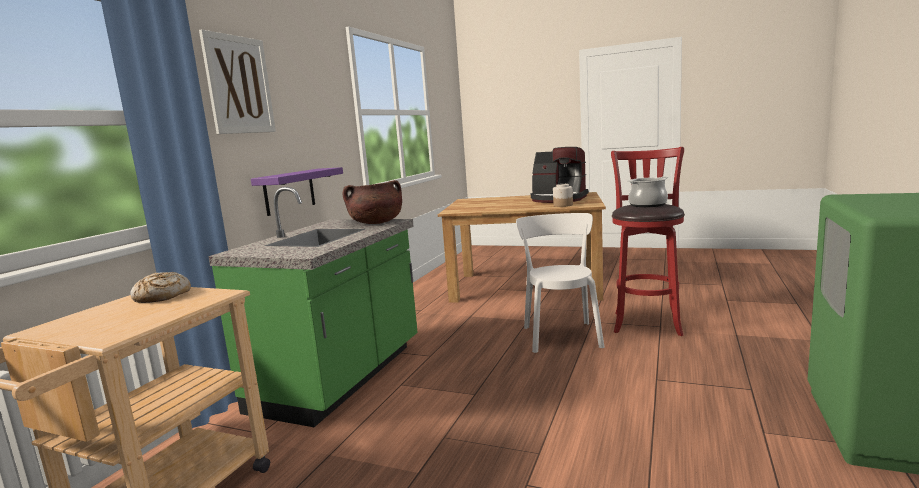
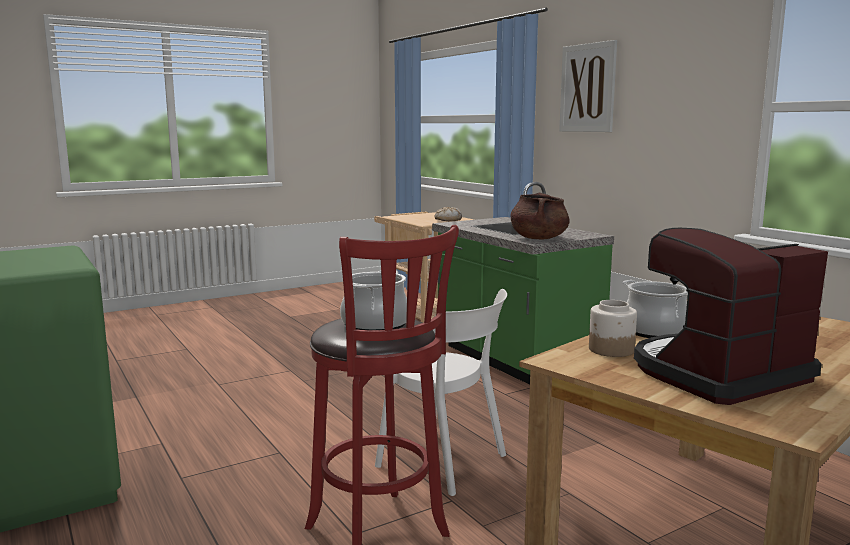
camera: 125 degrees right, 0 degrees up
(289, 191) = (617, 195): purple shelf -> none
(524, 207) = (654, 331): none -> cooking pot

